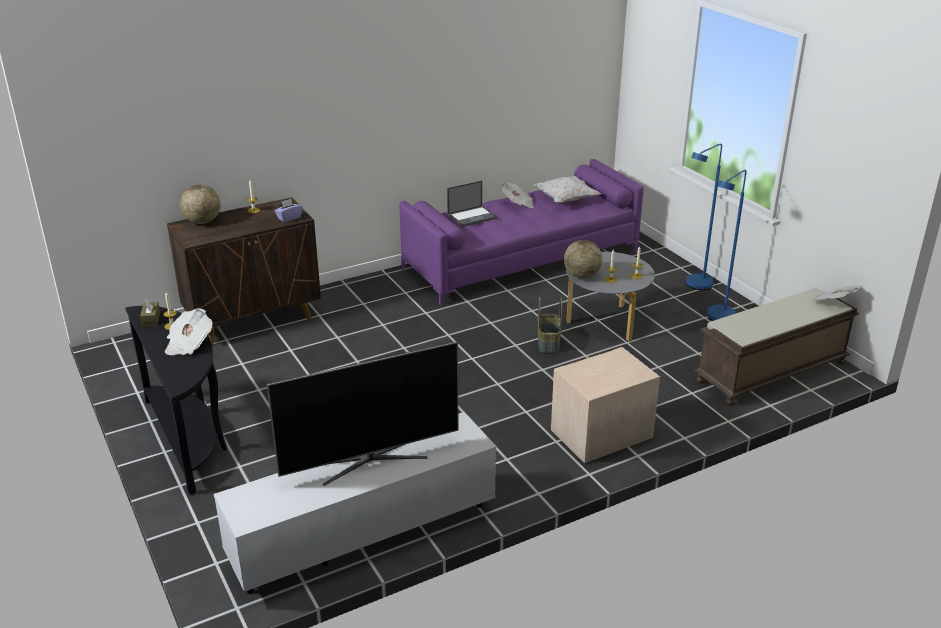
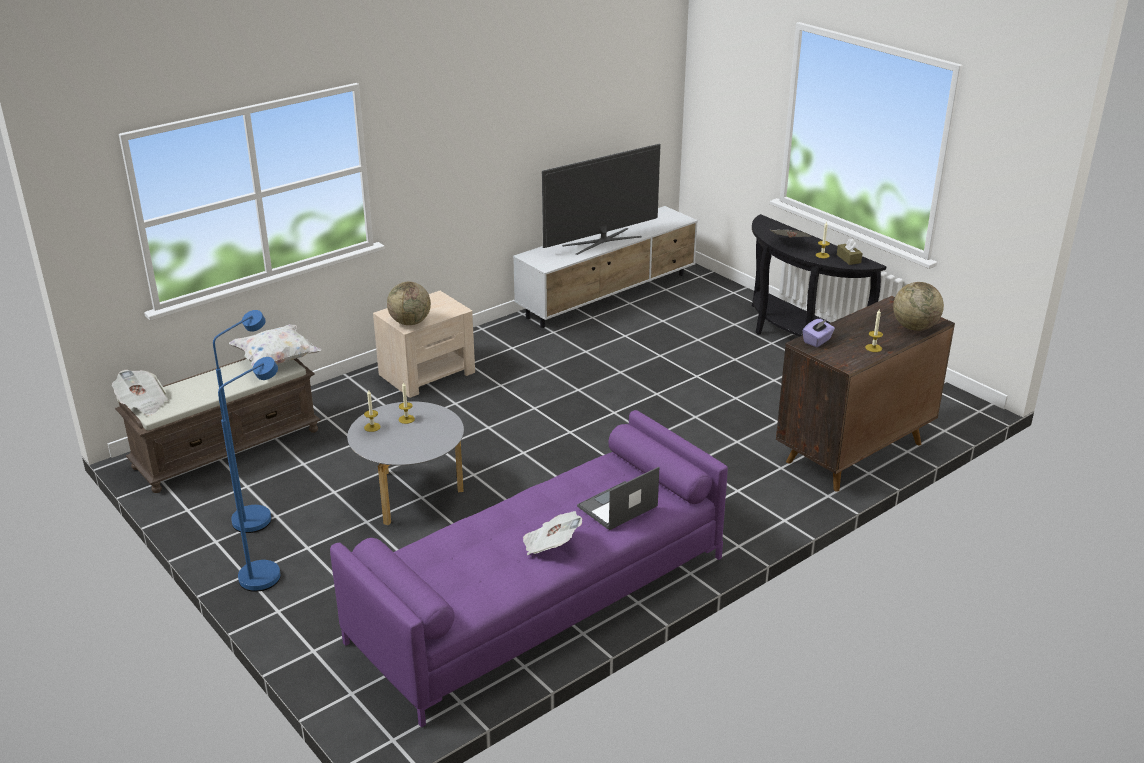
camera: 170 degrees right, 0 degrees up
(549, 343) = (483, 458): basket -> none
(566, 200) = (468, 571): white pillow -> white pillow (277, 360)
(582, 276) = (443, 421): globe -> globe (410, 322)

